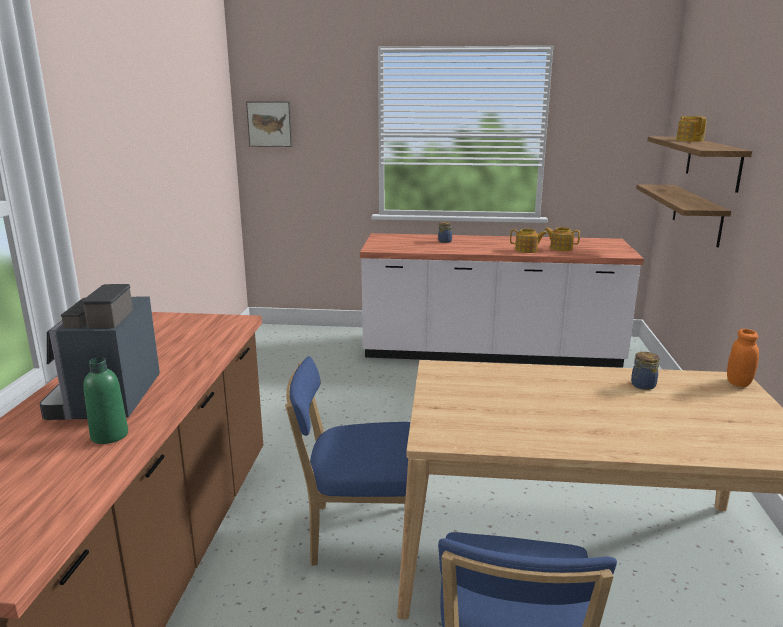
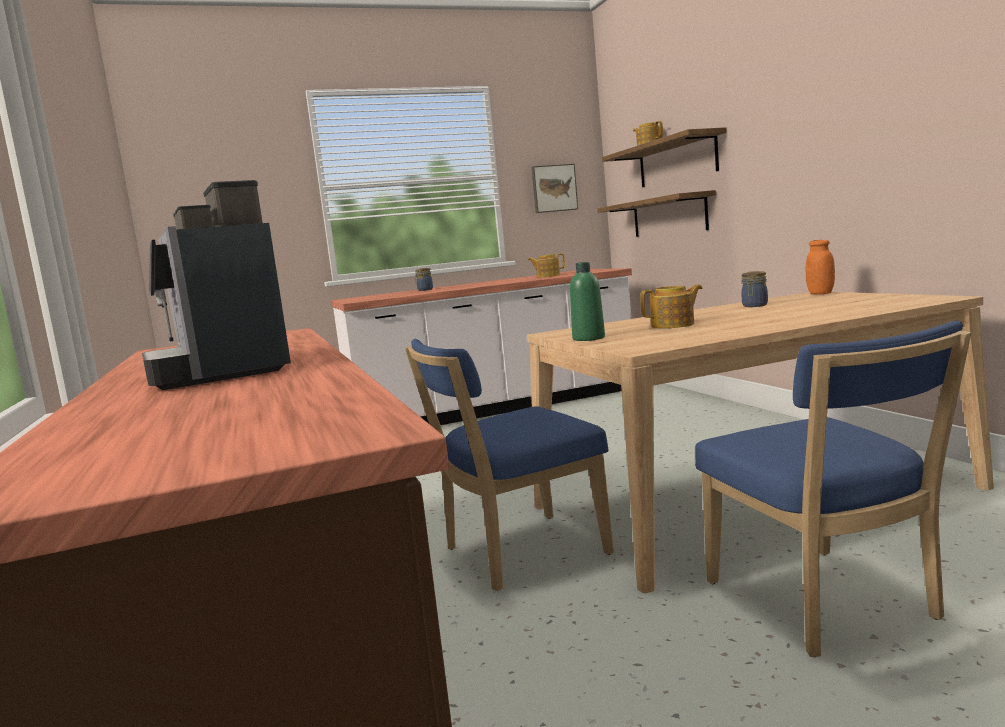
camera: 25 degrees left, 10 degrees down
(109, 435) = (286, 377): green bottle -> green bottle (588, 338)
(270, 124) = (180, 185): picture -> picture (553, 188)
(527, 250) = (518, 280): teapot -> teapot (674, 325)

